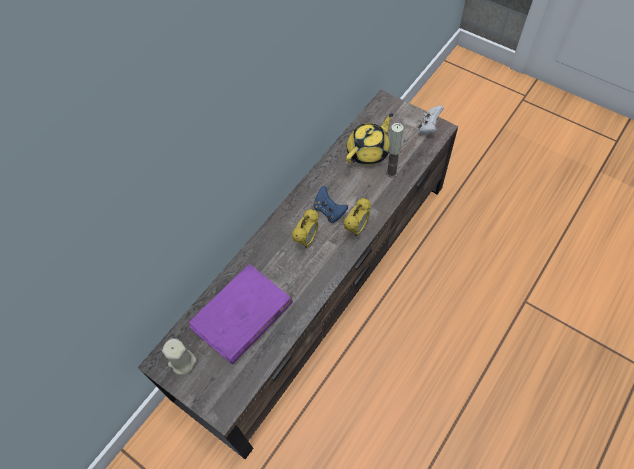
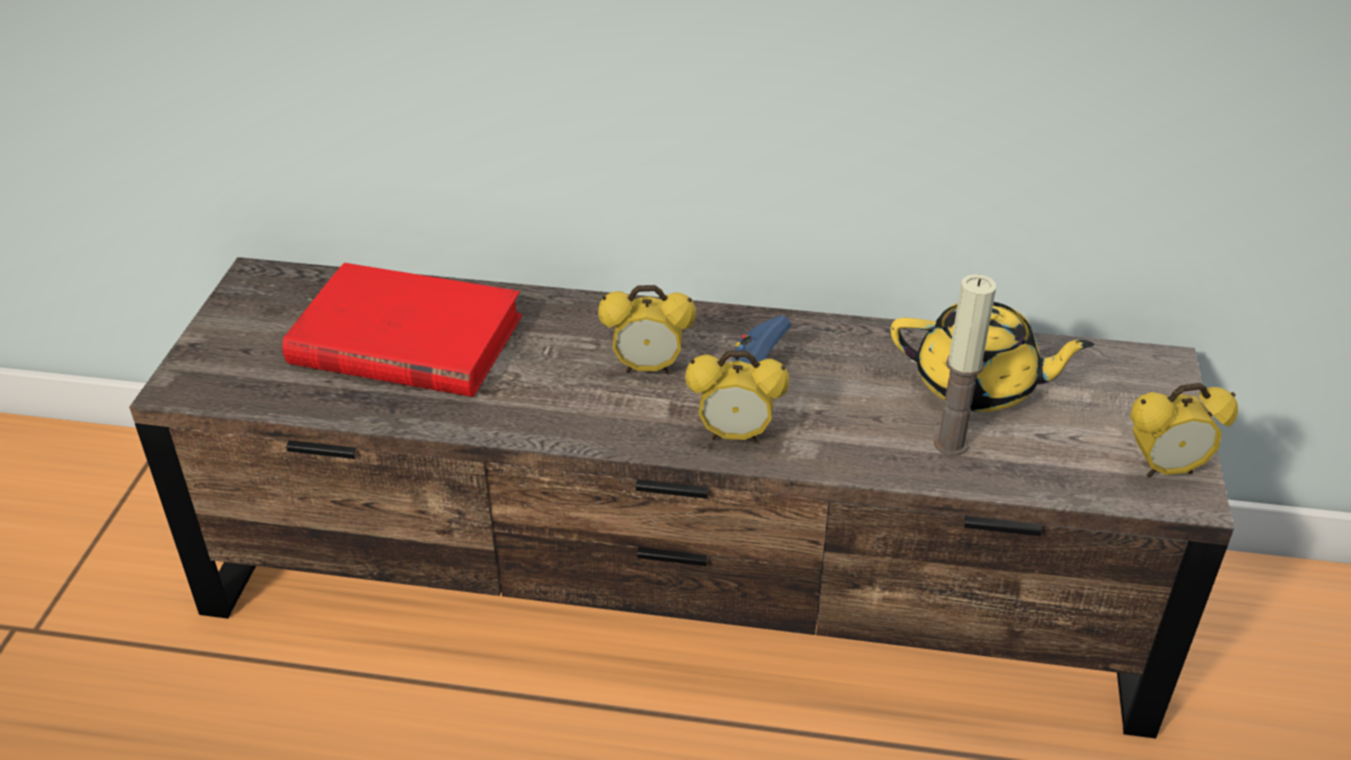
camera: 60 degrees right, 20 degrees down
(182, 362) = (268, 302): beige candle -> none
(242, 316) = (405, 340): purple book -> red book
(429, 127) = (1165, 469): white game controller -> alarm clock

